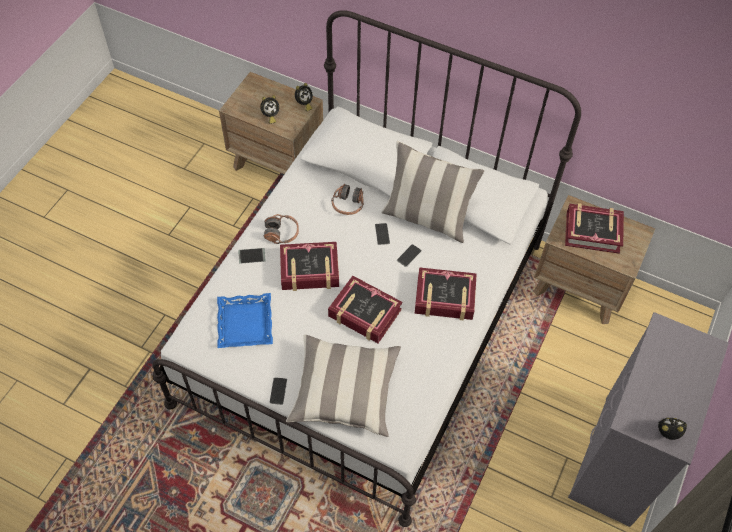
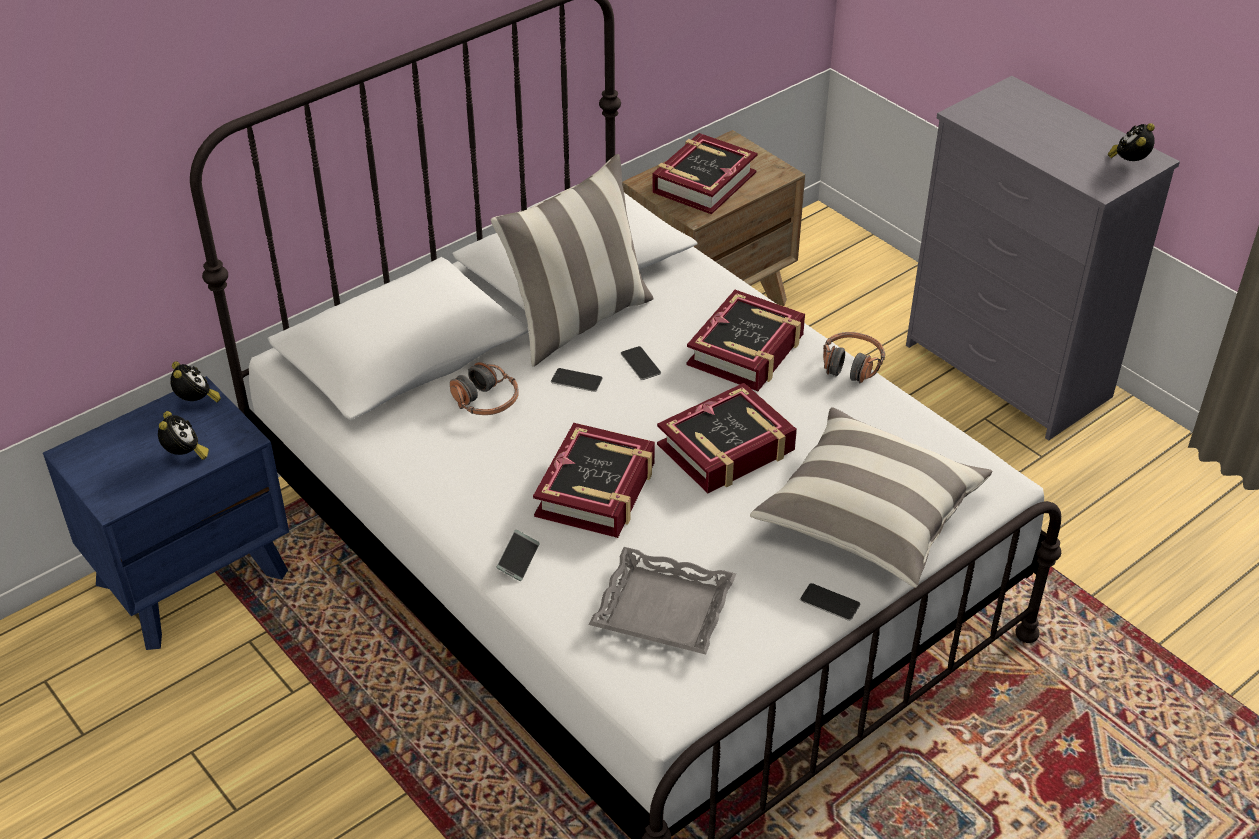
camera: 65 degrees left, 15 degrees down
(245, 324) = (664, 608): blue tray -> grey tray
(277, 162) = (193, 577): brown nightstand -> blue nightstand
(281, 233) = (490, 504): headphones -> headphones (851, 365)

